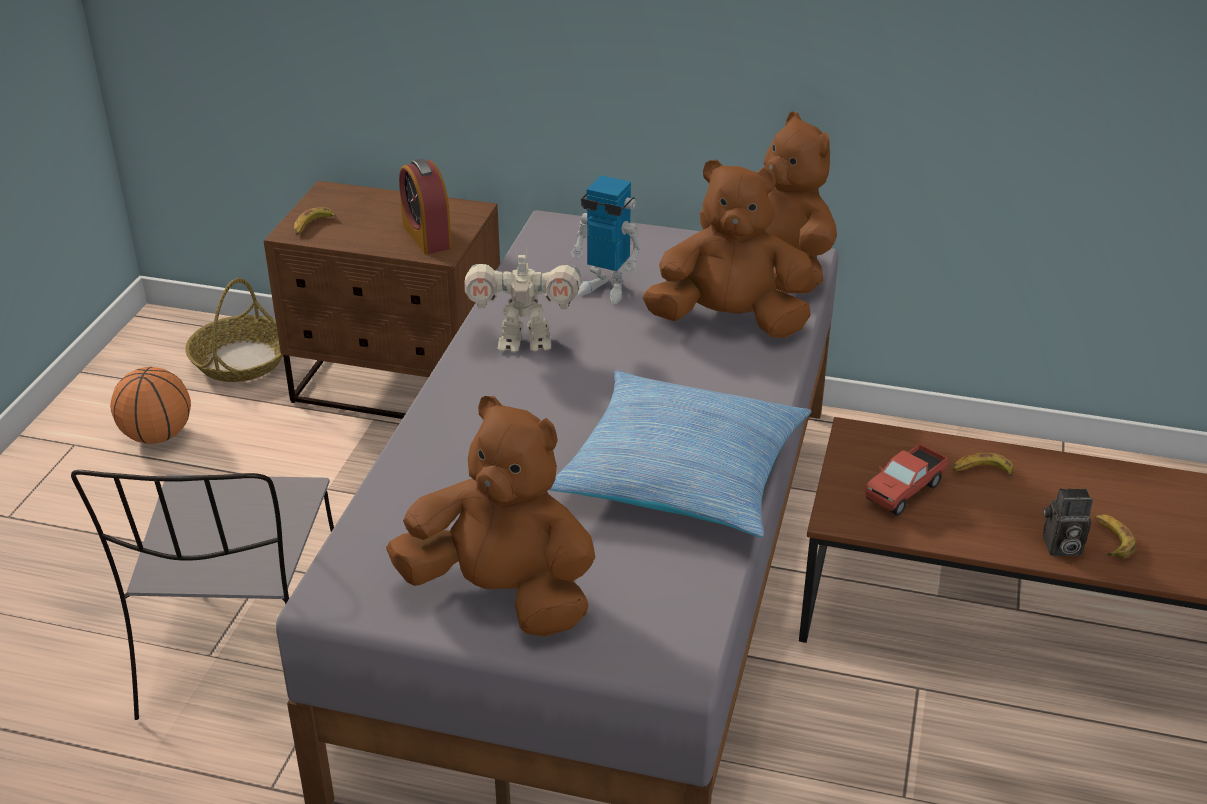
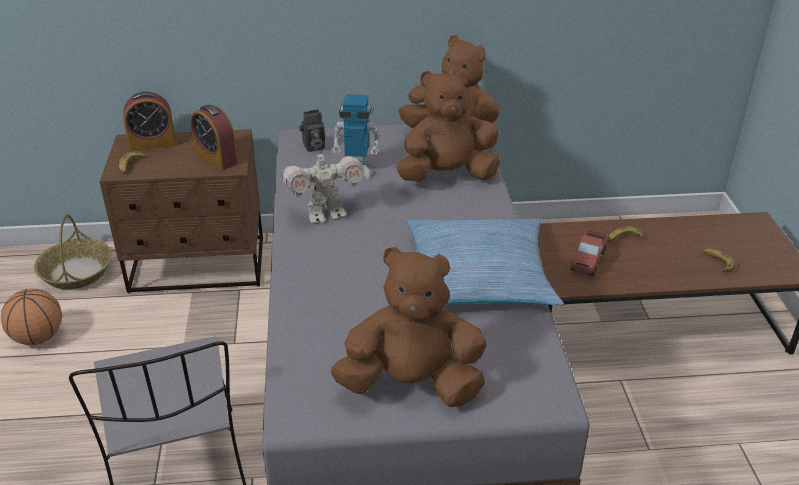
camera: 20 degrees left, 0 degrees up
(356, 201) = (152, 143): none -> alarm clock
(1060, 547) = (693, 273): camera -> camera (313, 147)

